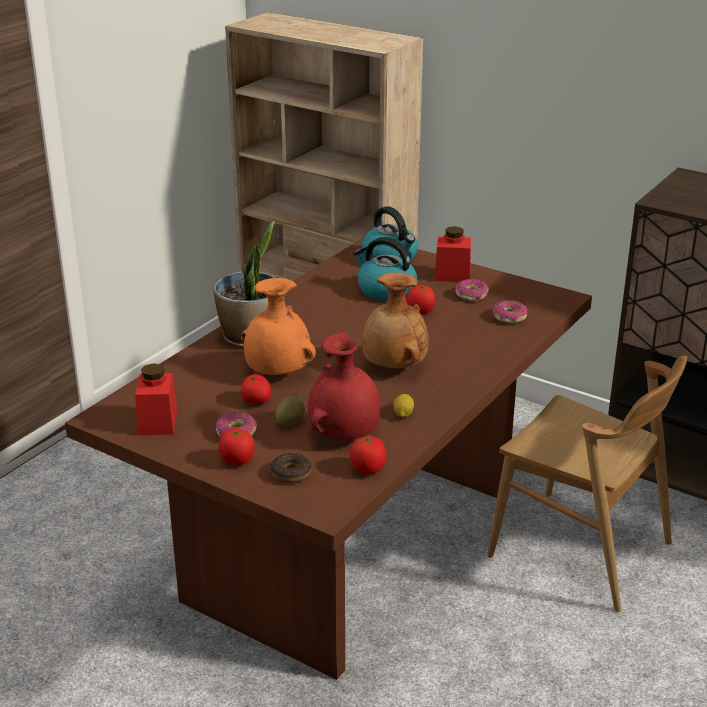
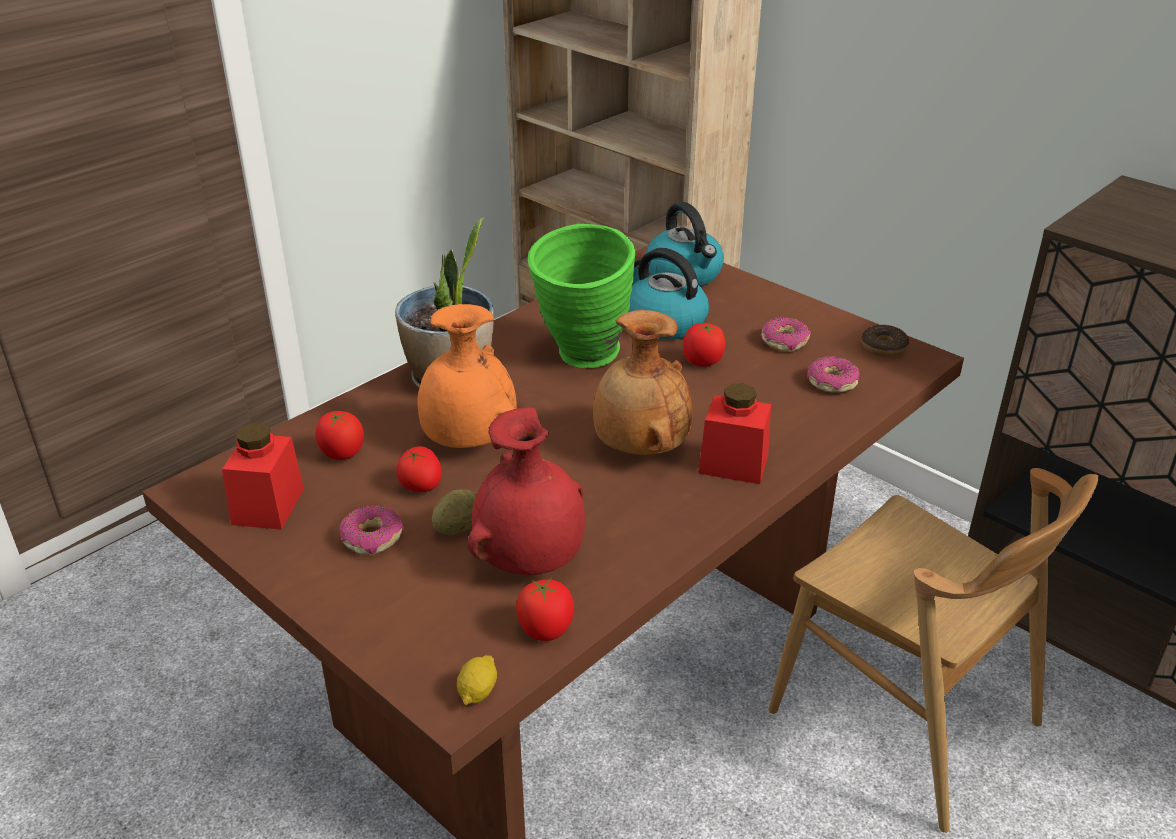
camera: 10 degrees right, 5 degrees up
(237, 461) = (354, 589): tomato -> tomato (342, 454)
(291, 473) = (426, 622): donut -> donut (883, 347)
(337, 318) = (582, 360): none -> green vase
(403, 414) = (630, 532): lemon -> lemon (478, 692)
(452, 275) = (764, 308): red jar -> red jar (733, 464)

